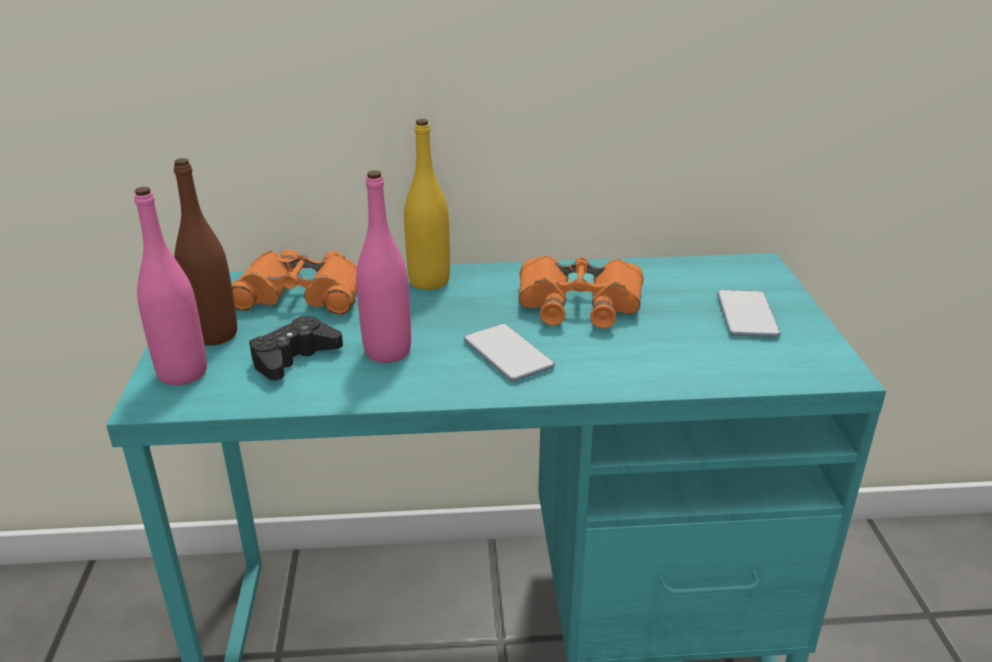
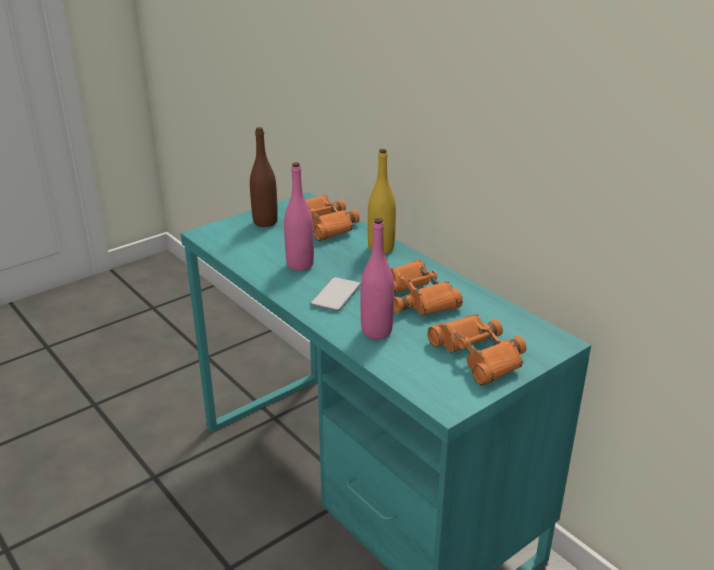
camera: 55 degrees right, 0 degrees up
(182, 373) = (229, 229): pink bottle -> pink bottle (376, 331)
(294, 357) = (268, 246): black game controller -> none
(746, 315) = (478, 355): phone -> orange binoculars

